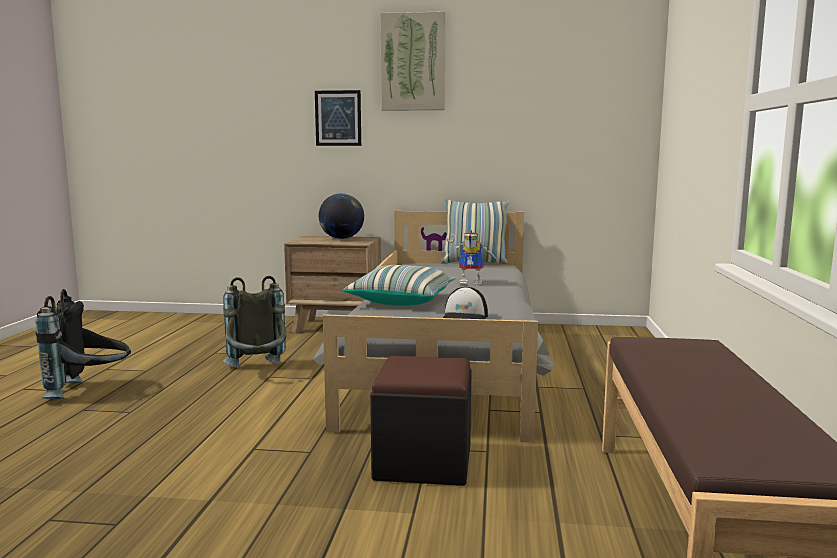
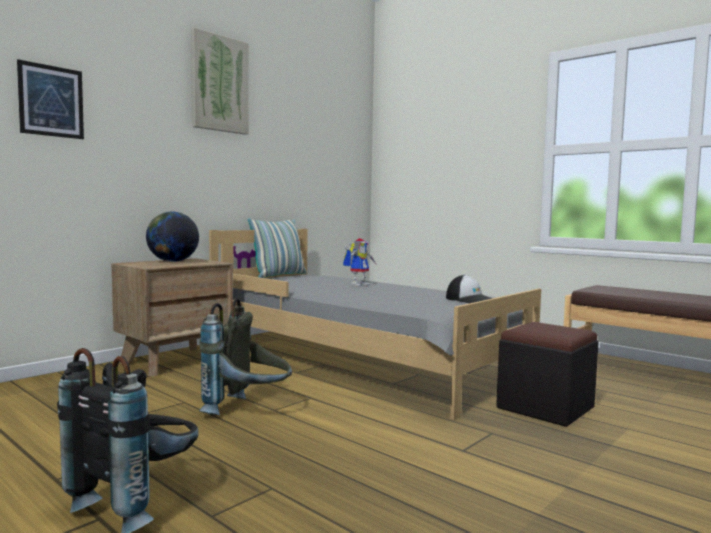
camera: 55 degrees left, 5 degrees down
(338, 118) = (147, 128): picture -> picture (51, 101)
(401, 301) = (386, 299): pillow -> none

